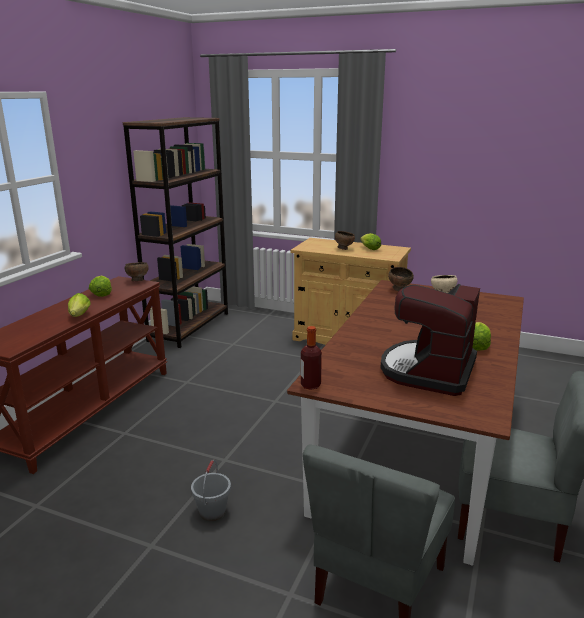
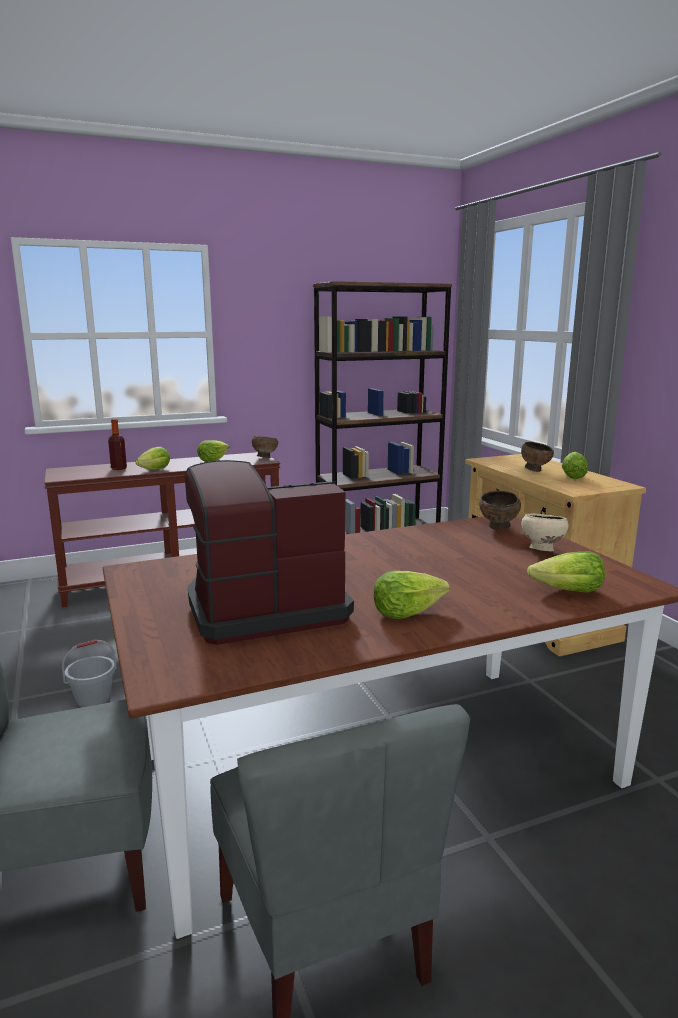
camera: 45 degrees right, 5 degrees down
(310, 385) = (126, 571): bottle -> bottle (119, 468)
(495, 312) = (568, 591): none -> lettuce

